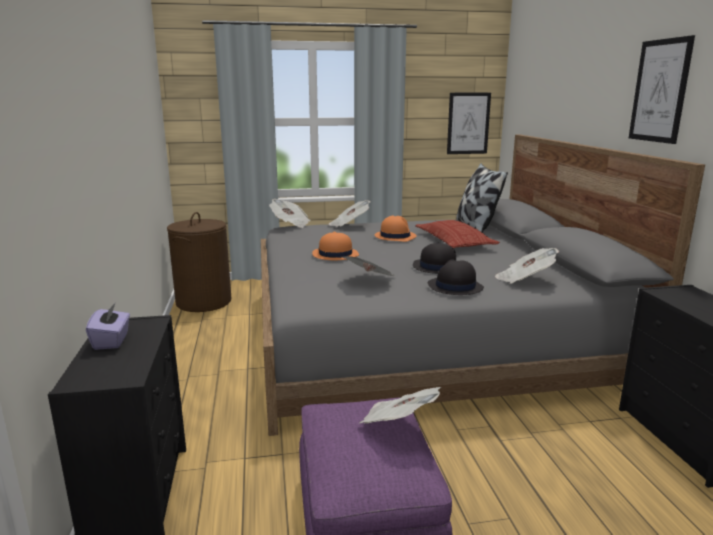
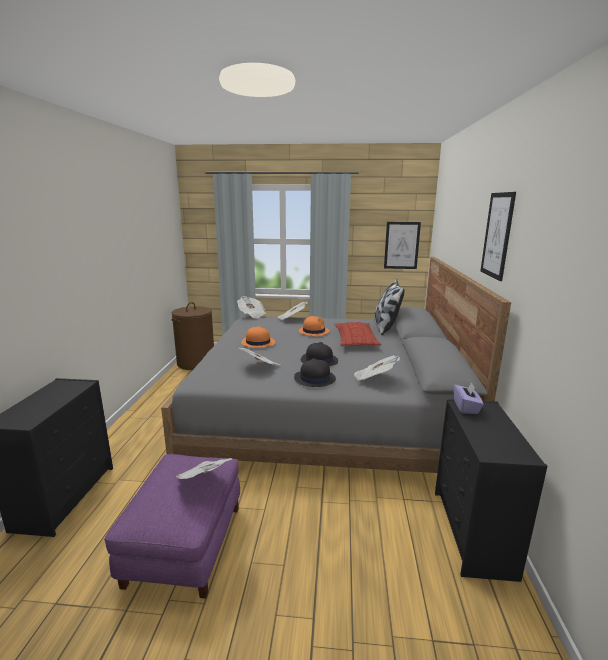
camera: 15 degrees right, 0 degrees up
(112, 341) = (47, 395): purple tissue box -> purple tissue box (466, 407)

